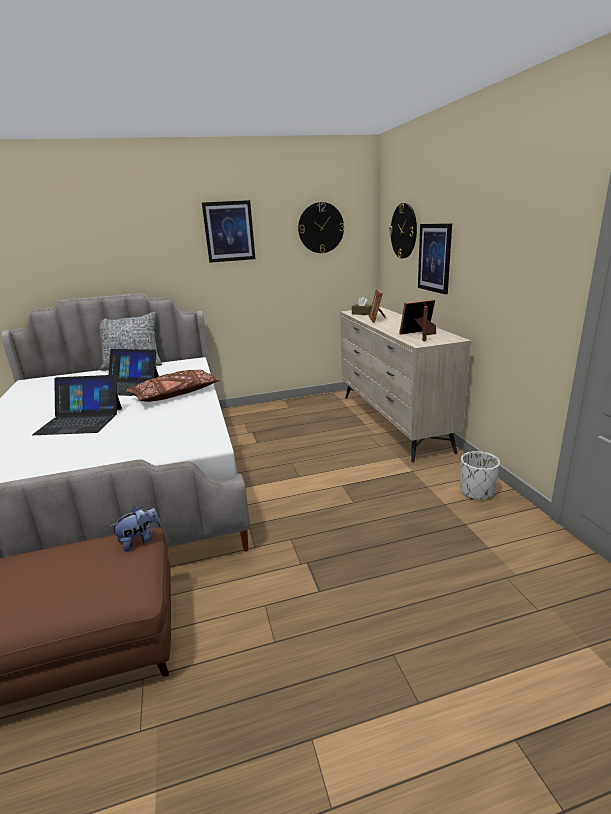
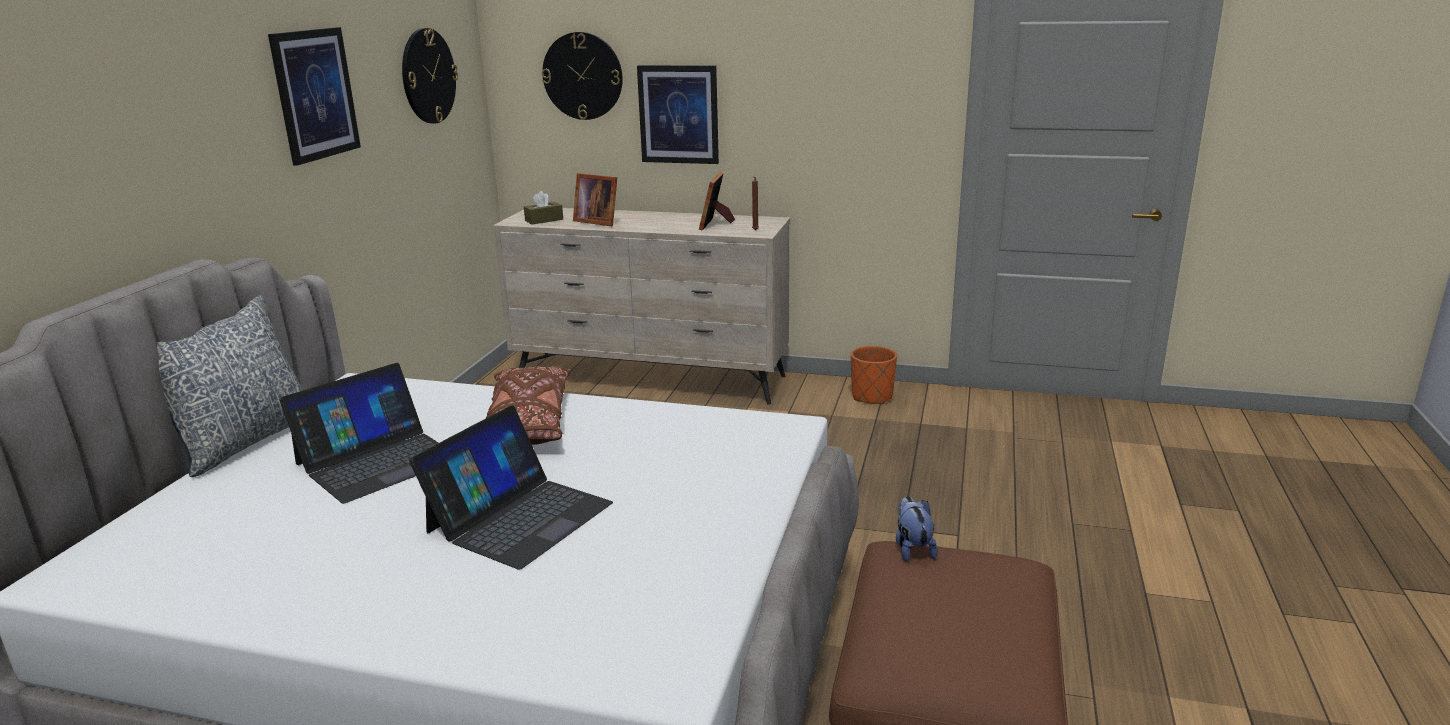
camera: 60 degrees left, 0 degrees up
(477, 491) = (871, 396): white planter -> orange planter

